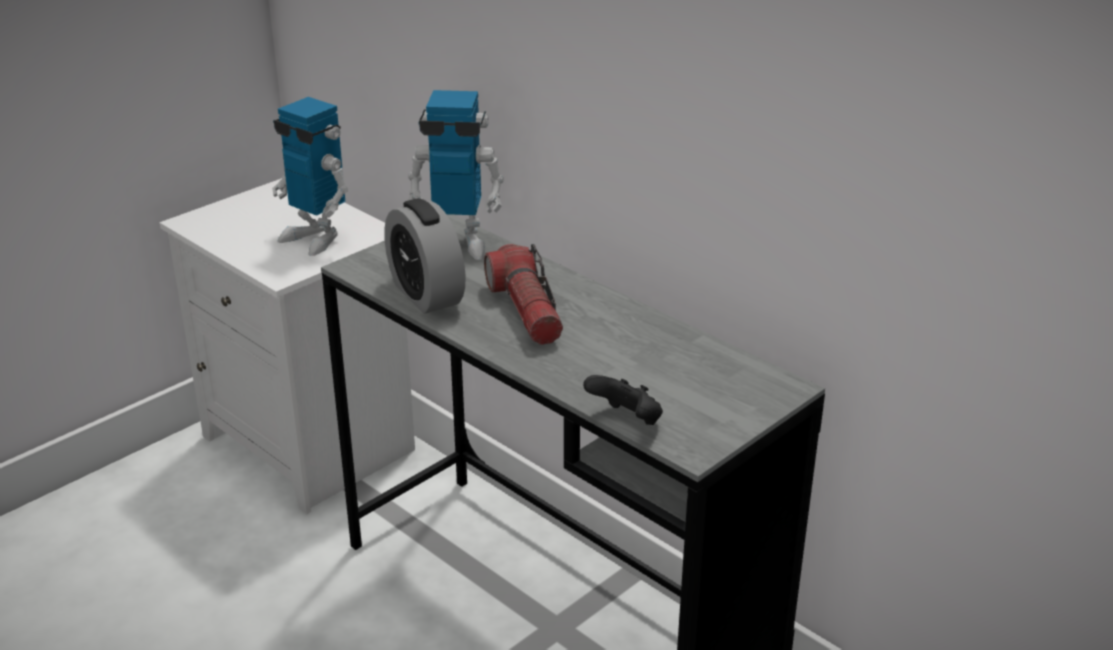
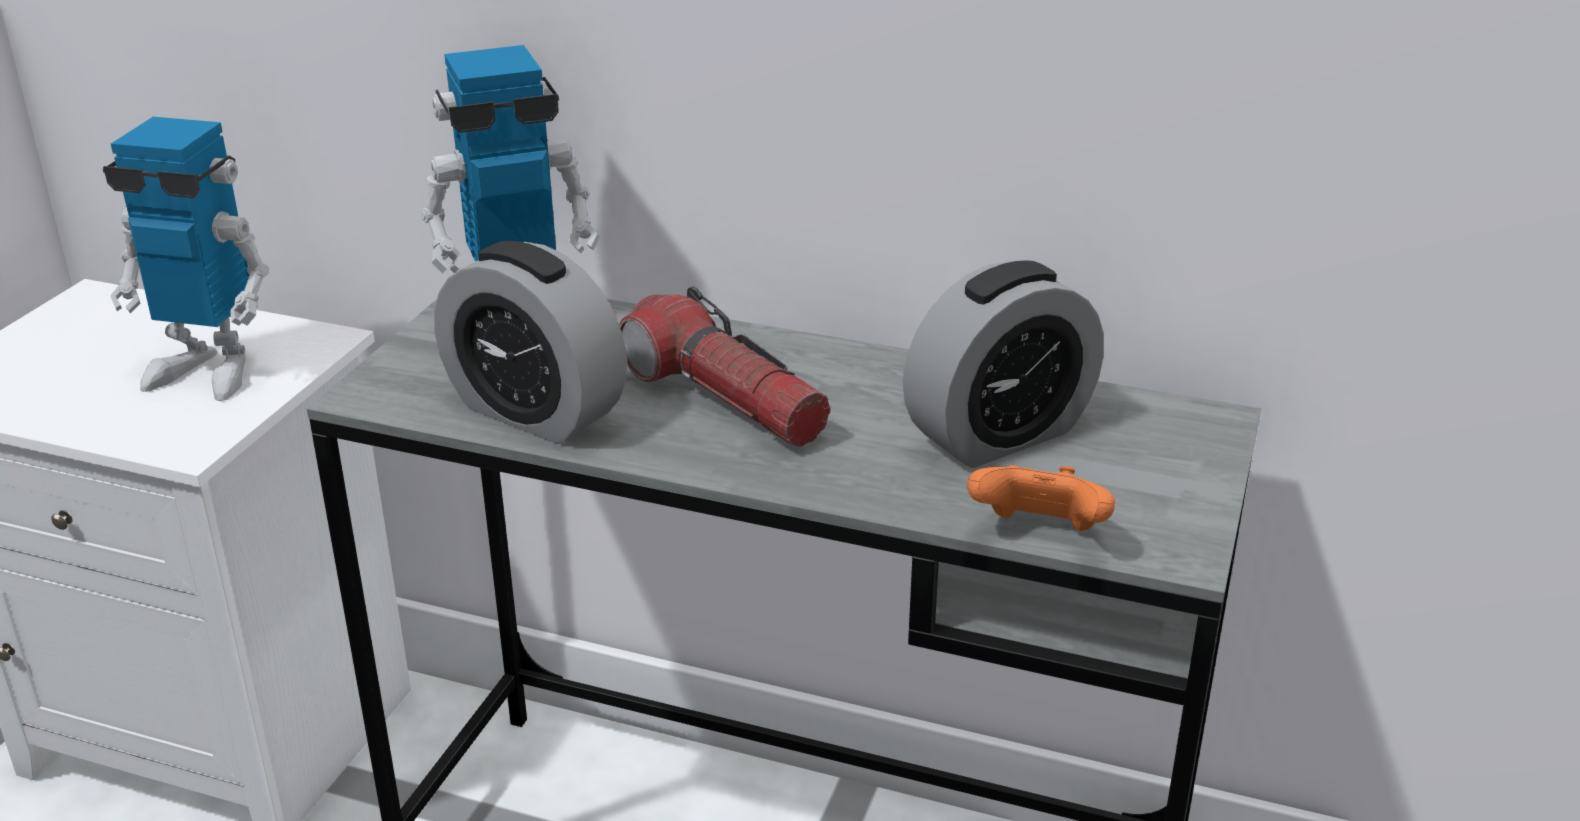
camera: 25 degrees left, 0 degrees up
(626, 421) = (1039, 534): black game controller -> orange game controller
(655, 364) = (999, 434): none -> alarm clock

